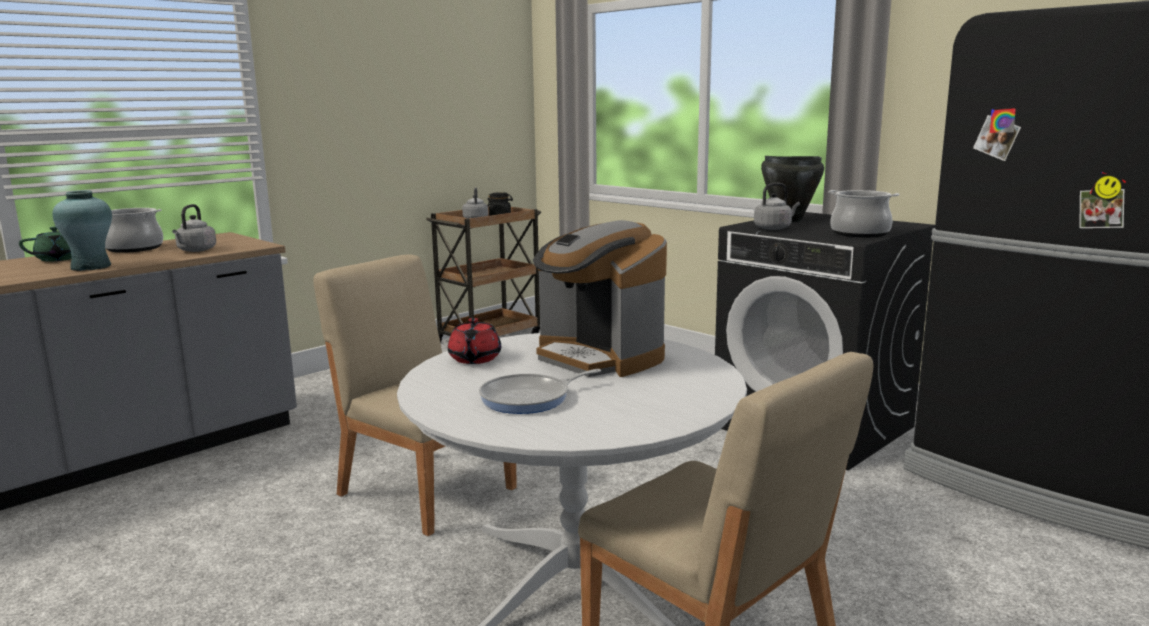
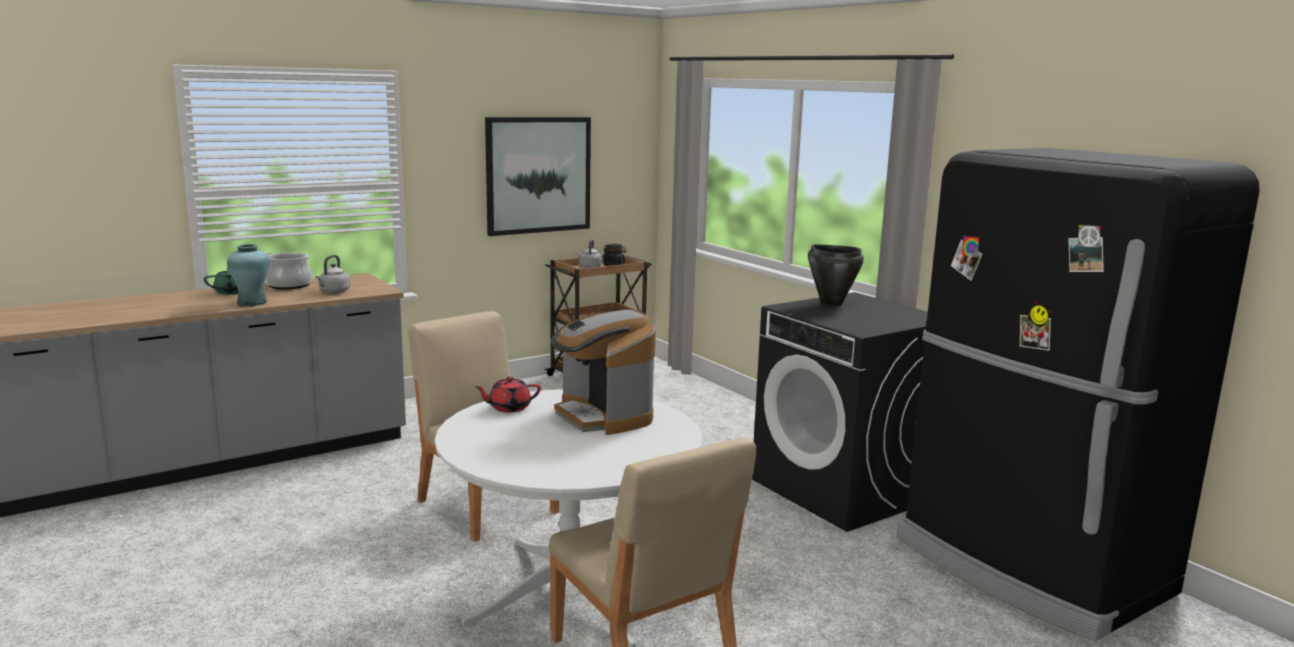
camera: 10 degrees right, 0 degrees up
(412, 117) = (538, 175): none -> picture
(474, 359) = (509, 408): red teapot -> red teapot turned 60 degrees clockwise
(530, 399) = (527, 445): frying pan -> none
(774, 228) = (807, 312): grey kettle -> none
(859, 233) = (874, 324): cooking pot -> none

